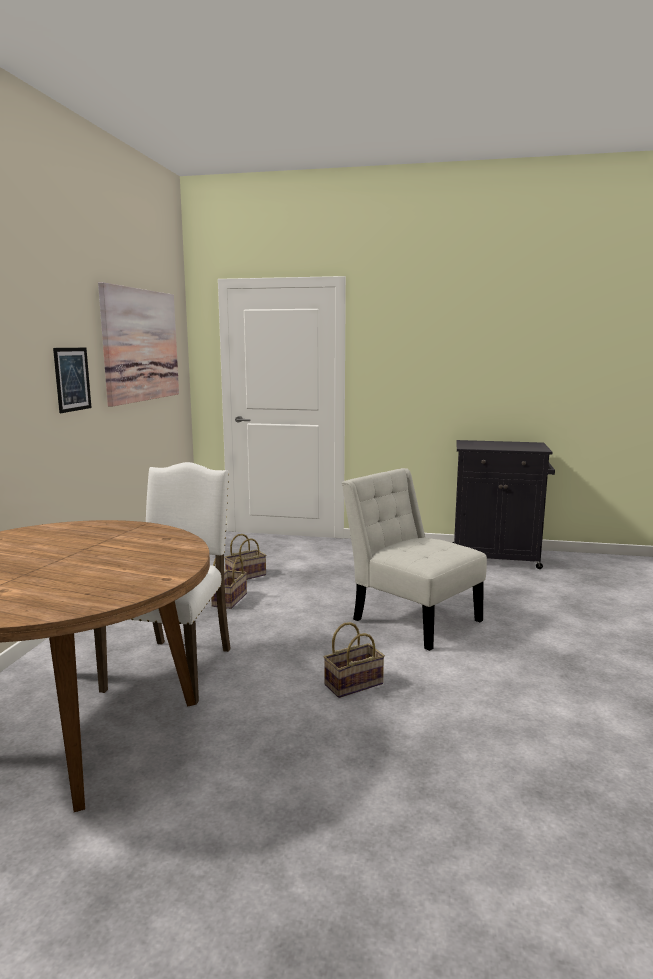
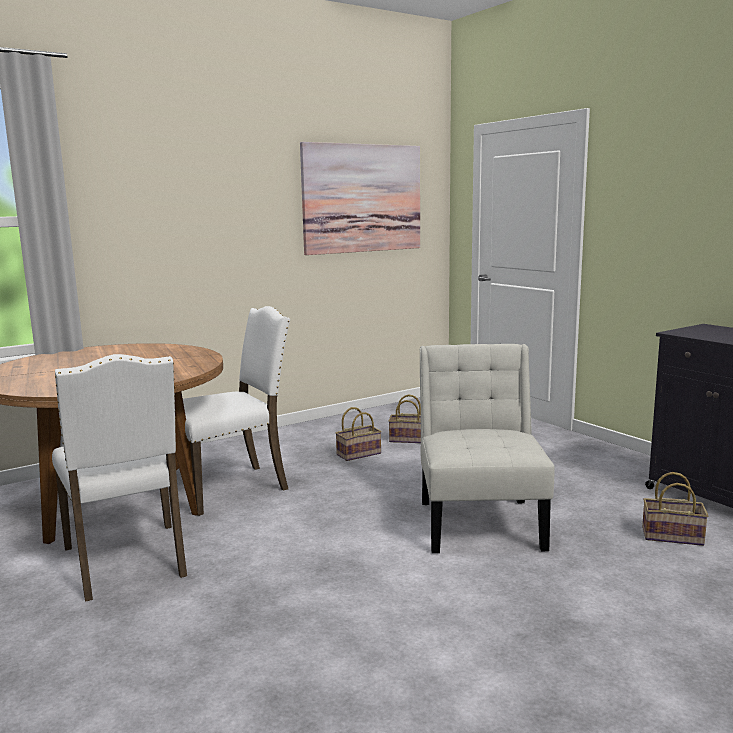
camera: 45 degrees right, 0 degrees up
(72, 379) = (256, 229): picture -> none
(219, 775) = (128, 562): none -> white chair
(354, 683) = (318, 549): basket -> basket (673, 536)

